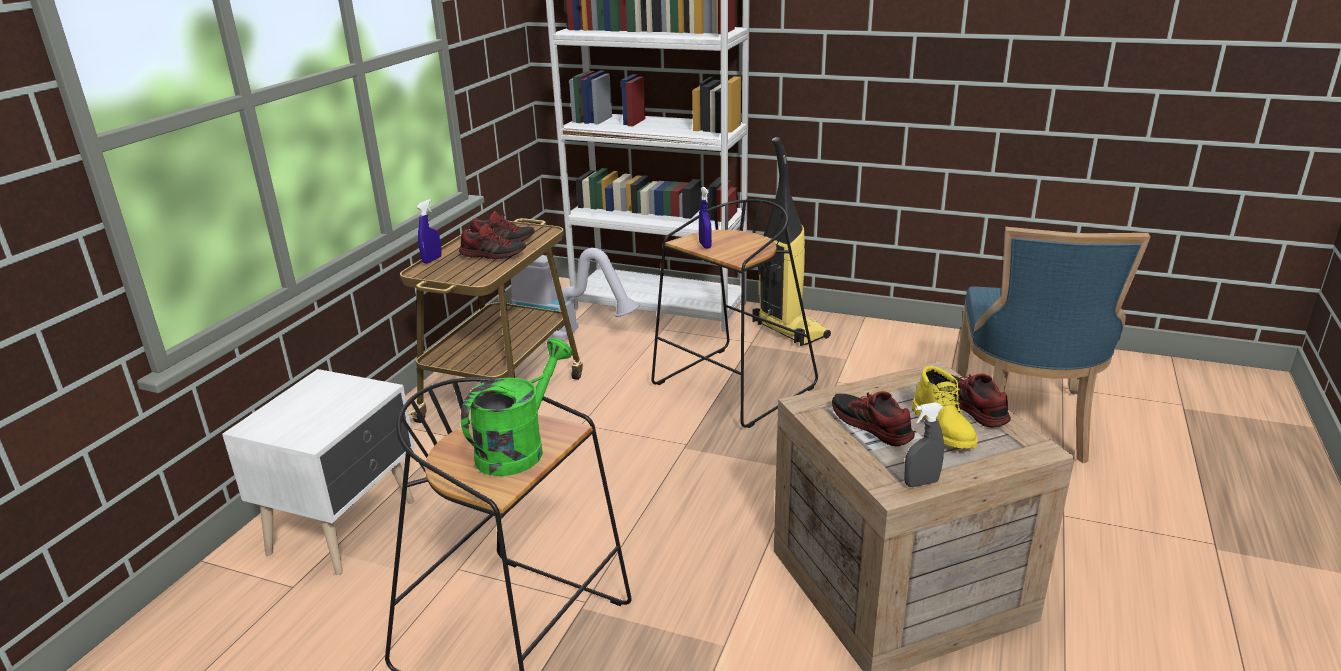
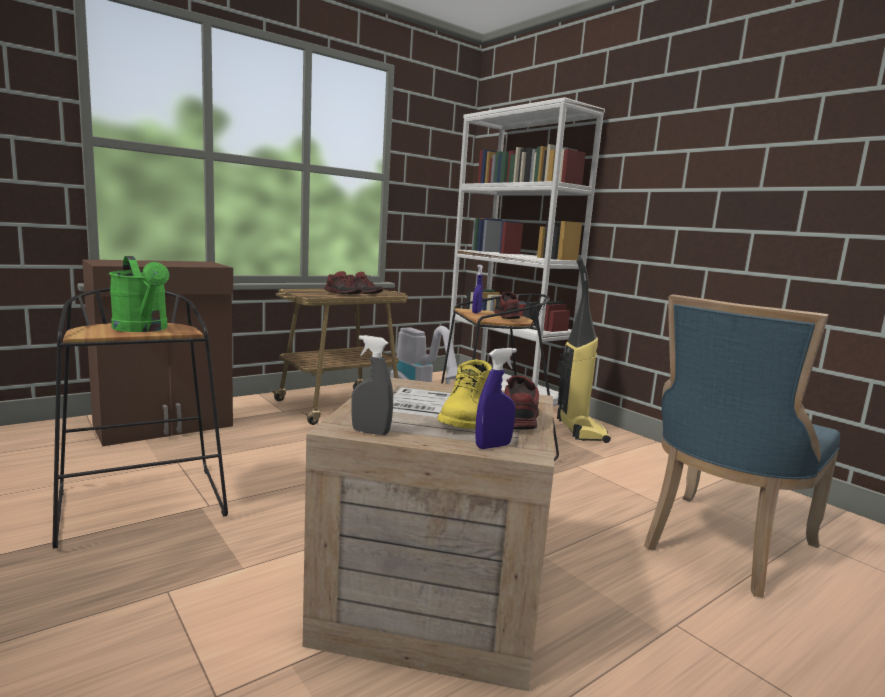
camera: 30 degrees right, 15 degrees down
(347, 526) = (165, 426): white nightstand -> brown cabinet
(432, 260) = (307, 289): blue spray bottle -> blue spray bottle (493, 446)
(518, 448) = (143, 329): green watering can -> green watering can turned 75 degrees clockwise
(871, 426) = (409, 401): shoe -> shoe (506, 316)

